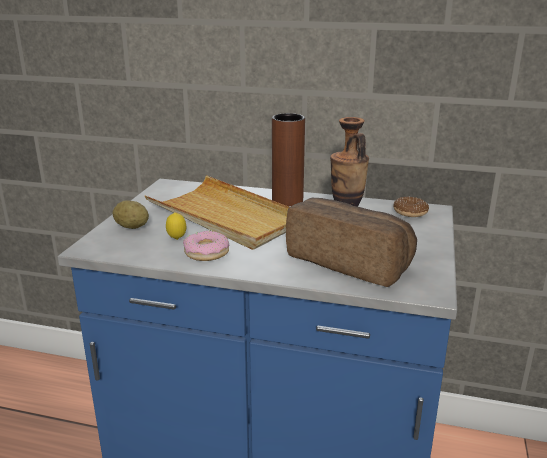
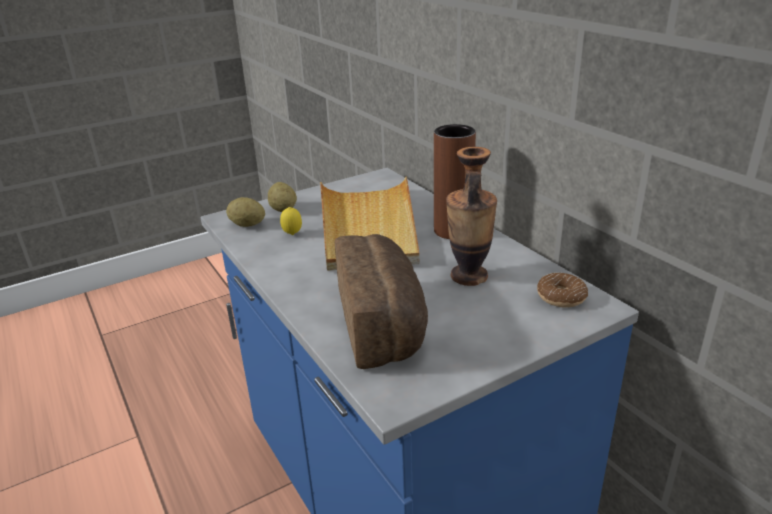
camera: 45 degrees right, 5 degrees up
(122, 246) = (247, 225): none -> potato
(206, 252) = (290, 257): donut -> none

